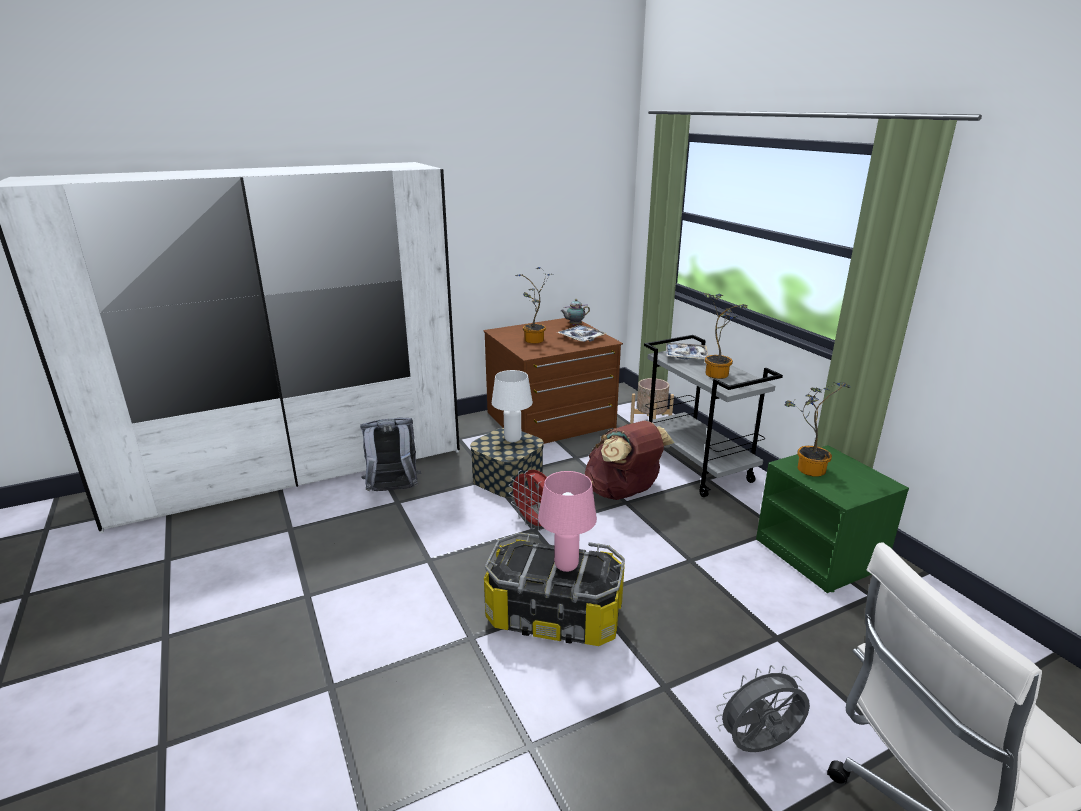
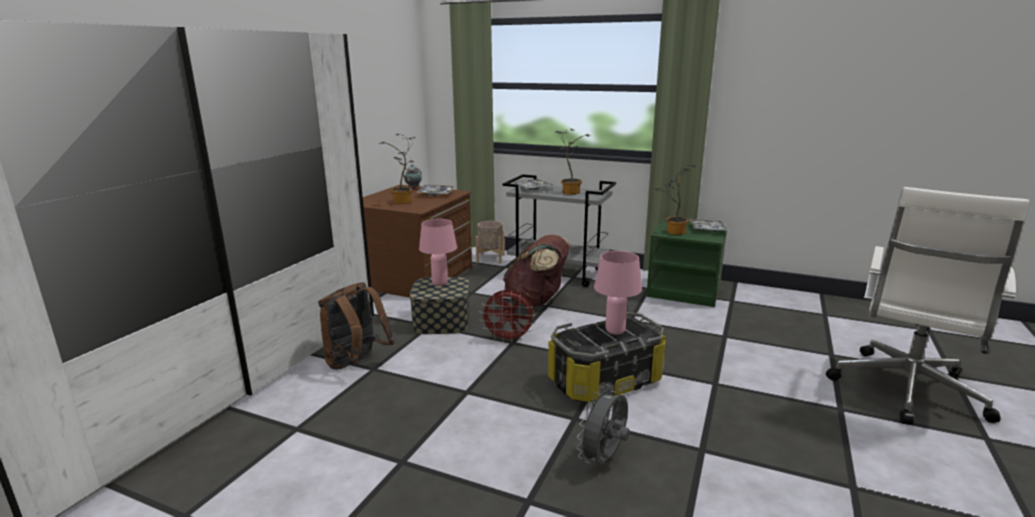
camera: 40 degrees left, 5 degrees down
(393, 491) = (356, 364): grey backpack -> brown backpack
(512, 439) = (439, 283): white table lamp -> pink table lamp
(759, 747) = (790, 385): grey fan -> grey fan (604, 460)
(867, 482) = (708, 229): none -> tray

